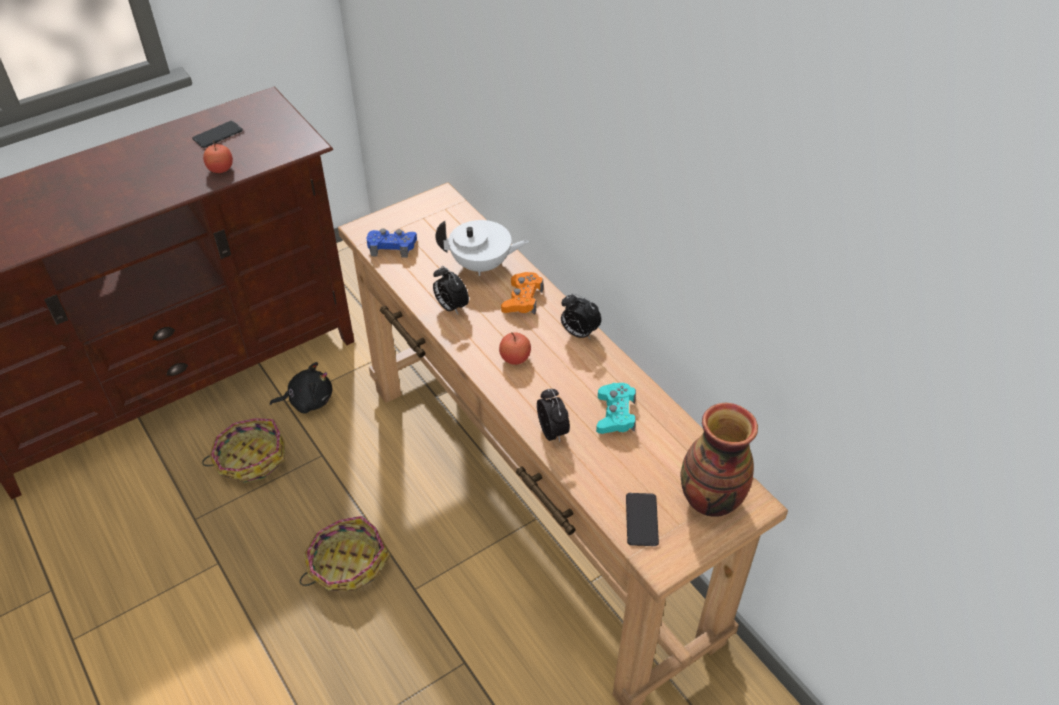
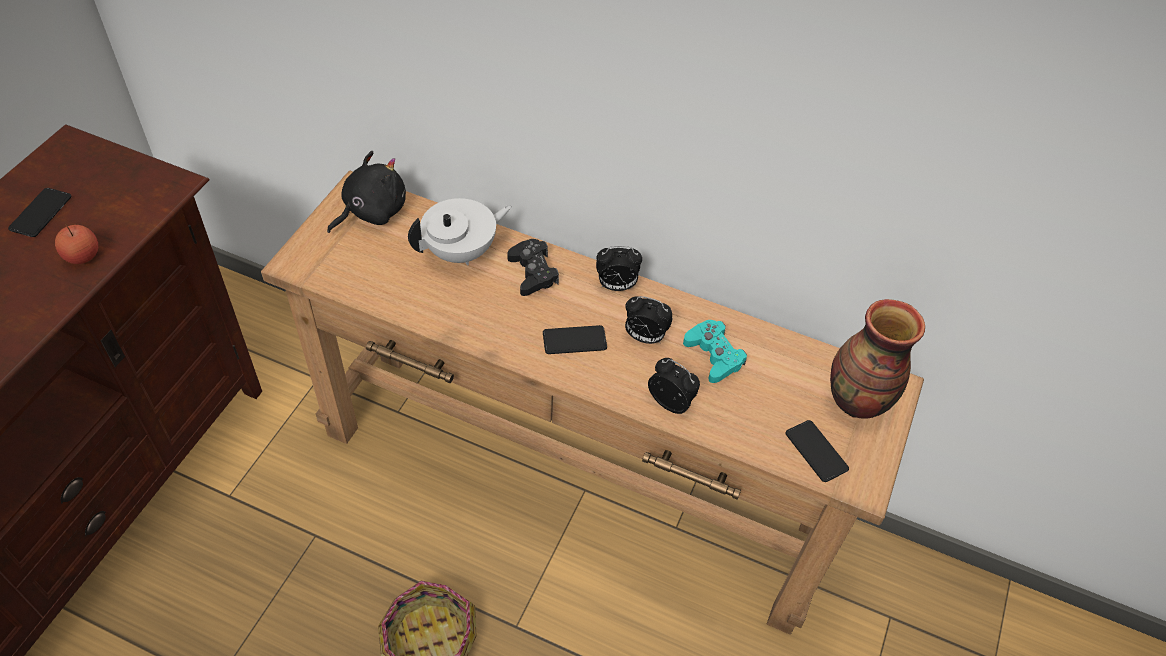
camera: 35 degrees left, 5 degrees up
(250, 459) = (233, 581): basket -> none
(308, 400) = (255, 482): black plush toy -> black plush toy (371, 211)
(392, 247) = (345, 270): blue game controller -> none
(451, 307) = (464, 313): alarm clock -> alarm clock (644, 337)
(515, 358) = (574, 340): apple -> phone
(522, 299) = (532, 272): orange game controller -> black game controller

